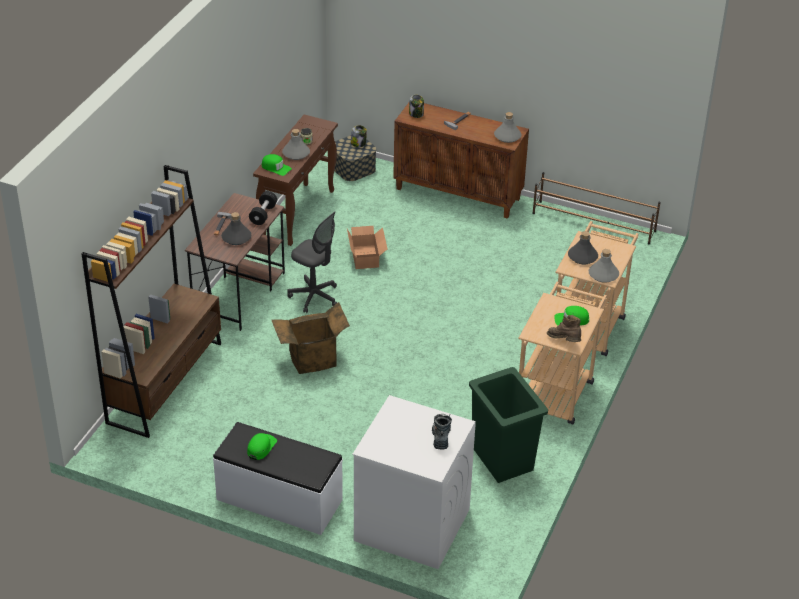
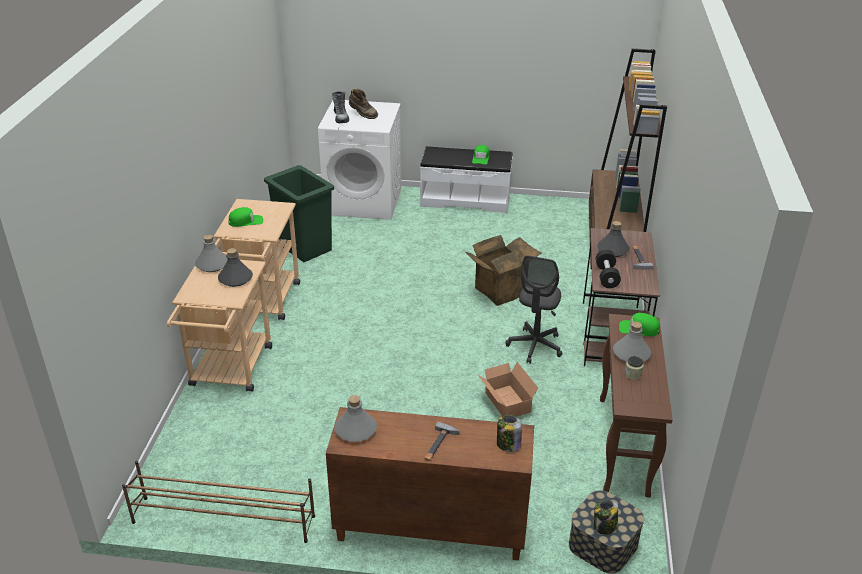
camera: 165 degrees right, 5 degrees down
(314, 297) = (535, 346): grey office chair -> grey office chair turned 90 degrees counterclockwise
(564, 341) = (252, 204): brown boot -> brown boot (362, 115)

